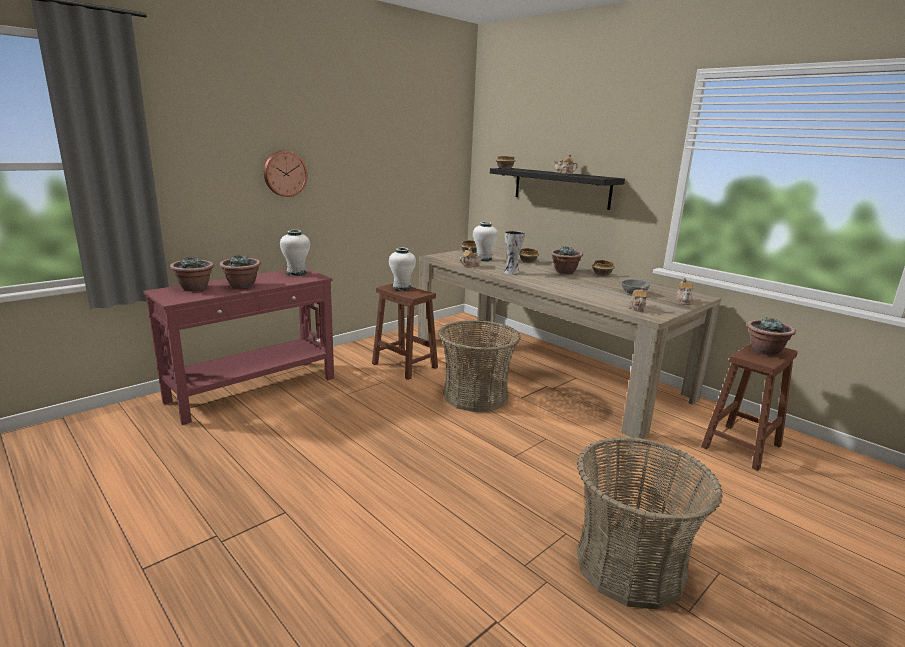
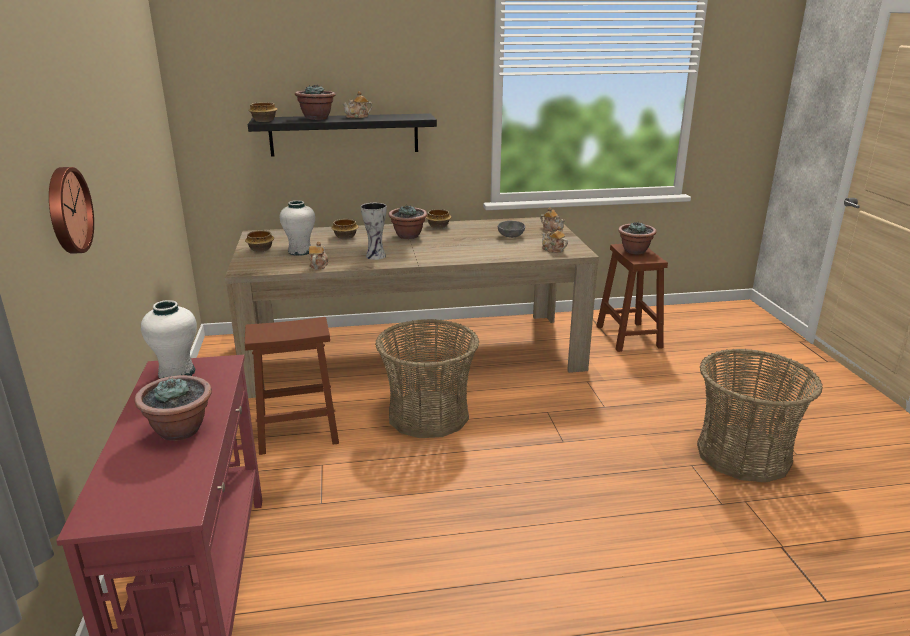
camera: 55 degrees left, 5 degrees up
(195, 288) = (128, 478): potted plant -> potted plant (317, 118)
(402, 288) = (274, 329): white vase -> none

